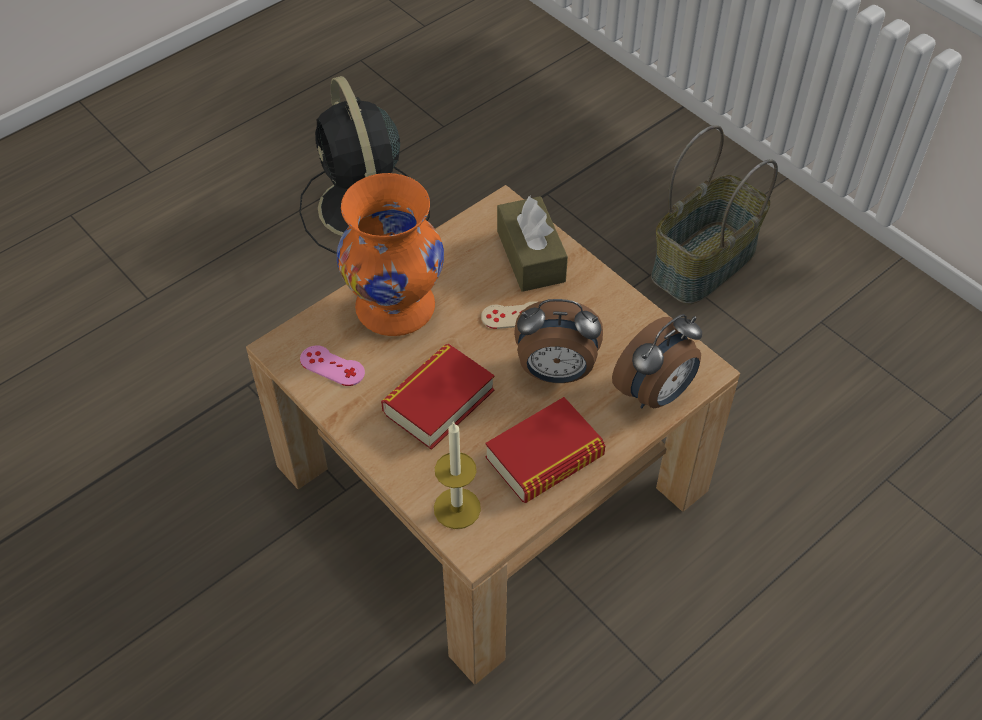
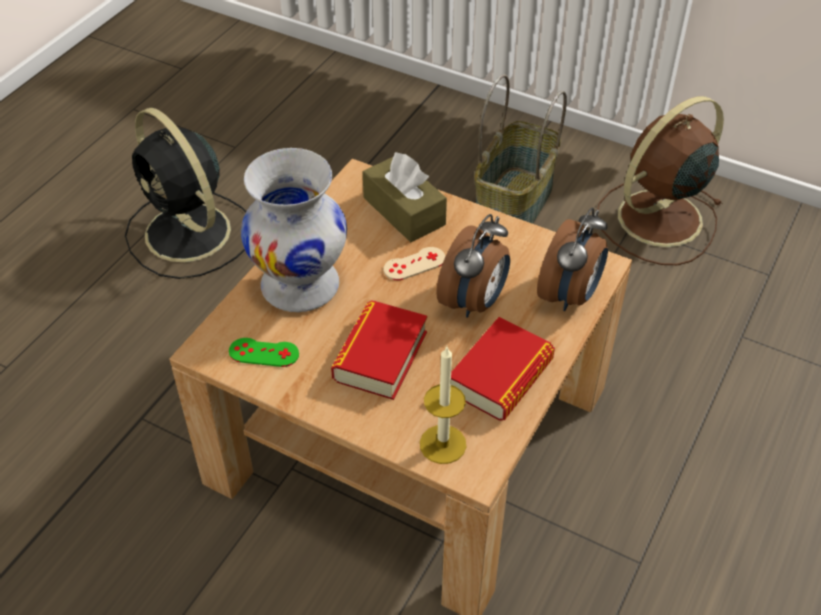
camera: 20 degrees left, 5 degrees down
(332, 366) = (264, 353): pink game controller -> green game controller
(393, 307) = (298, 286): orange vase -> white vase
(555, 372) = (474, 302): alarm clock -> alarm clock turned 45 degrees counterclockwise
(853, 322) = (656, 220): none -> brown fan

